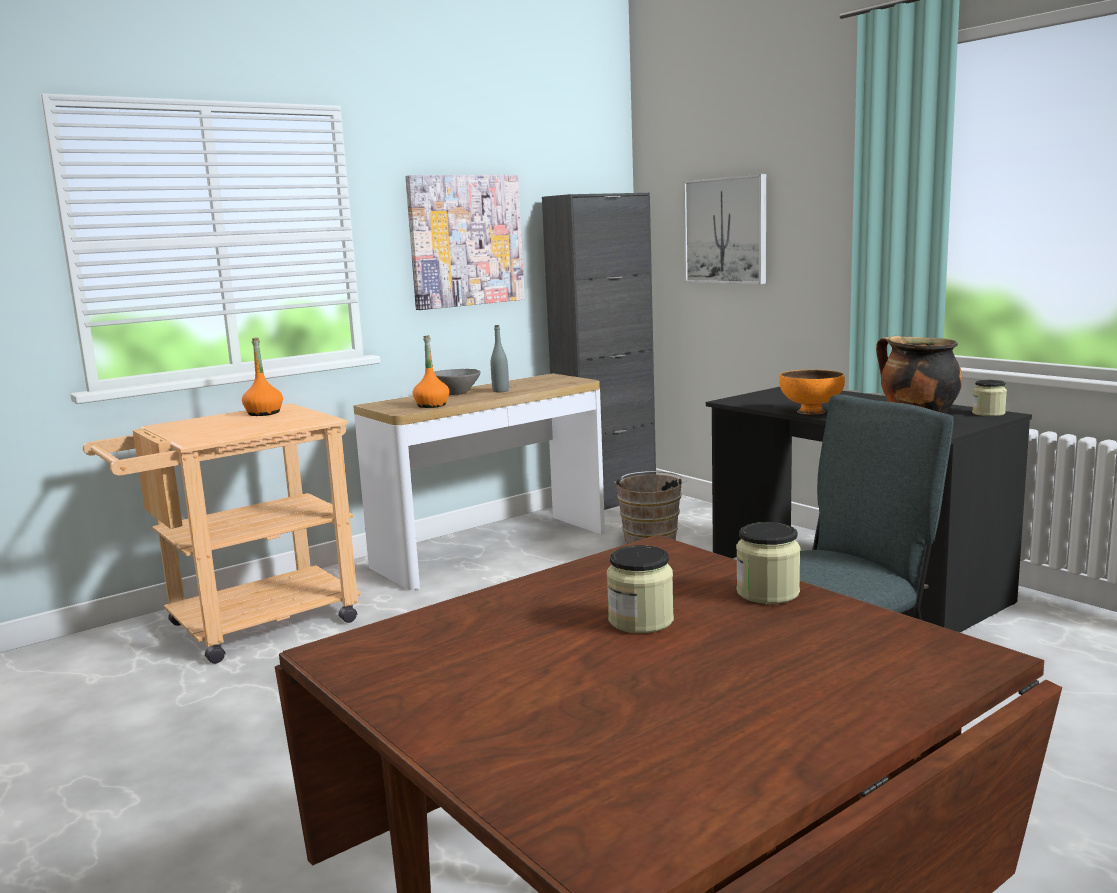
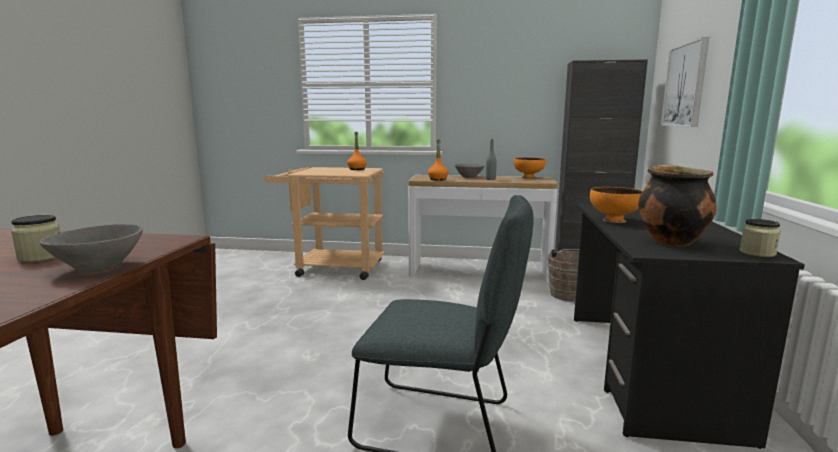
camera: 45 degrees right, 0 degrees up
(465, 240) = (508, 90): picture -> none
(533, 379) = (528, 177): none -> orange bowl
(767, 593) = (98, 267): jar -> grey bowl

